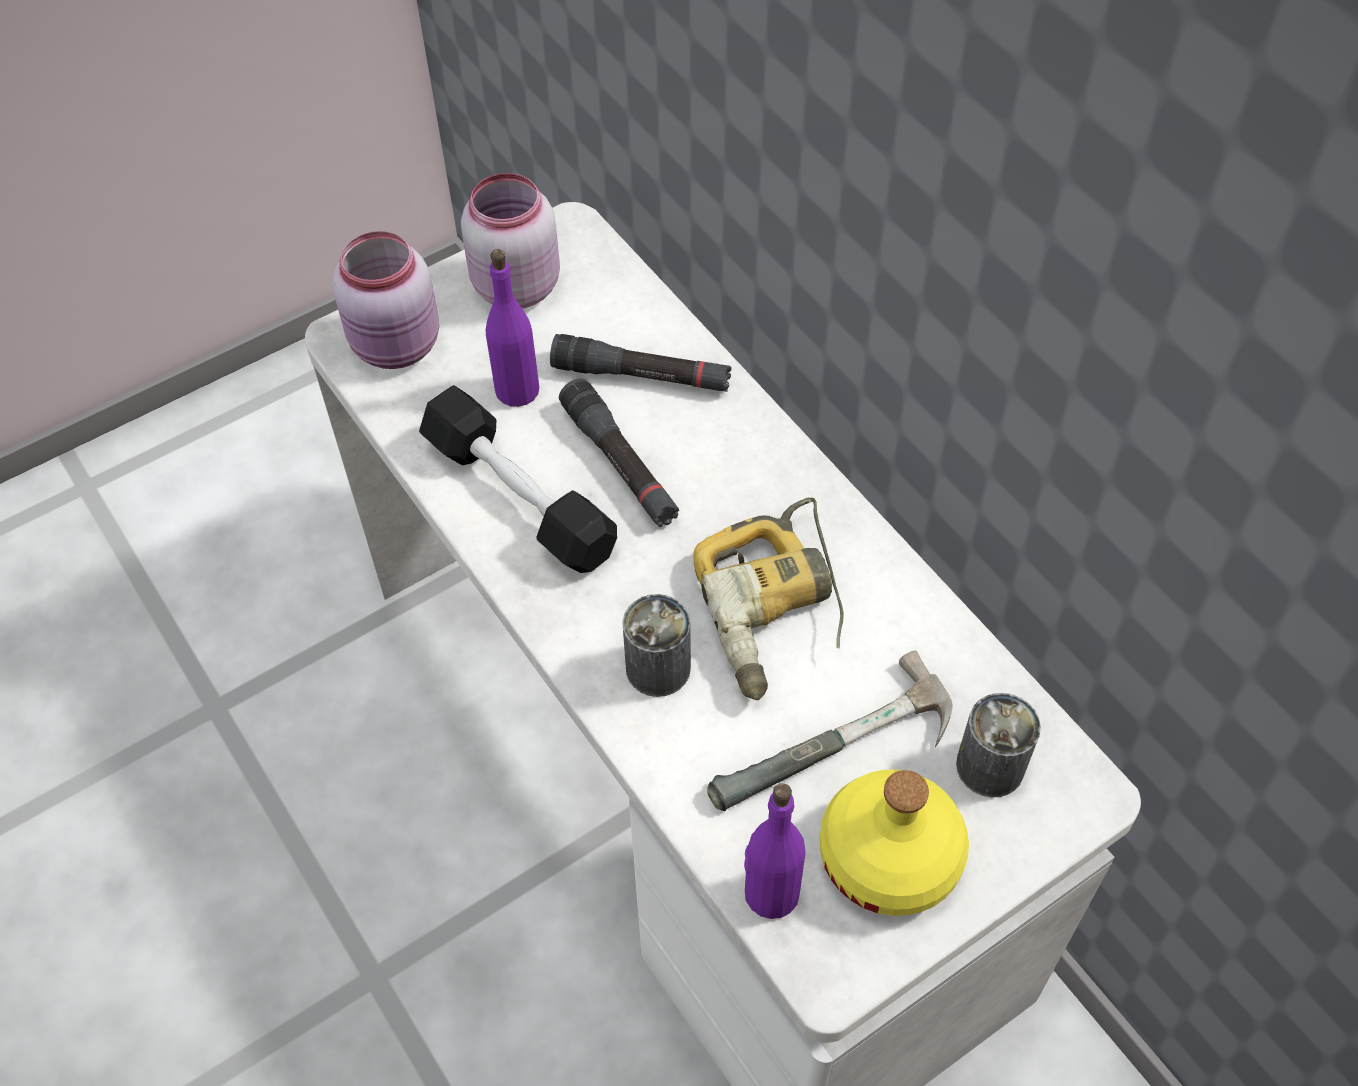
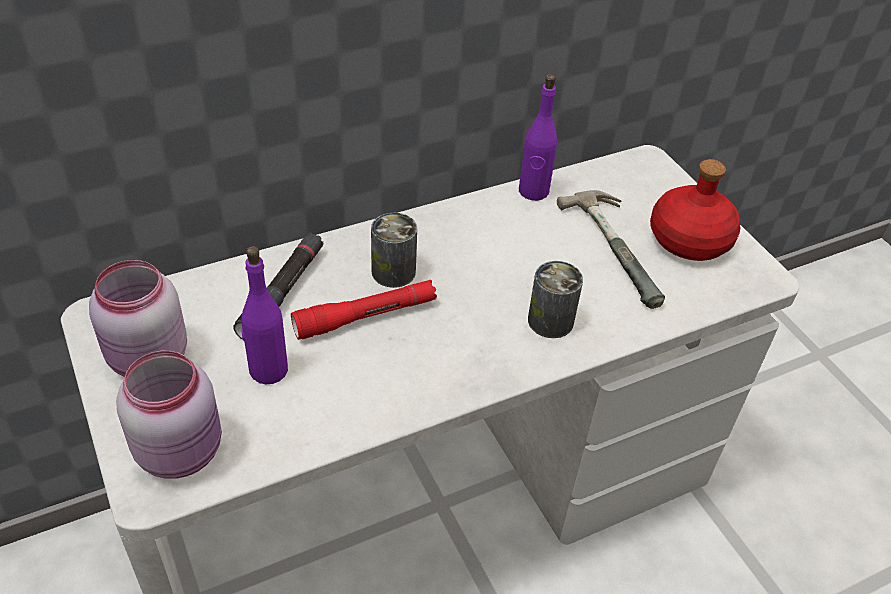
camera: 85 degrees left, 10 degrees down
(519, 497) = (381, 380): black dumbbell -> none
(620, 463) = (365, 317): black flashlight -> red flashlight
(770, 893) = (716, 292): purple bottle -> purple bottle (533, 191)
(775, 610) = (511, 257): power drill -> none
(890, 855) = (688, 239): yellow bottle -> red bottle
(990, 766) = (631, 190): can -> can (393, 271)

